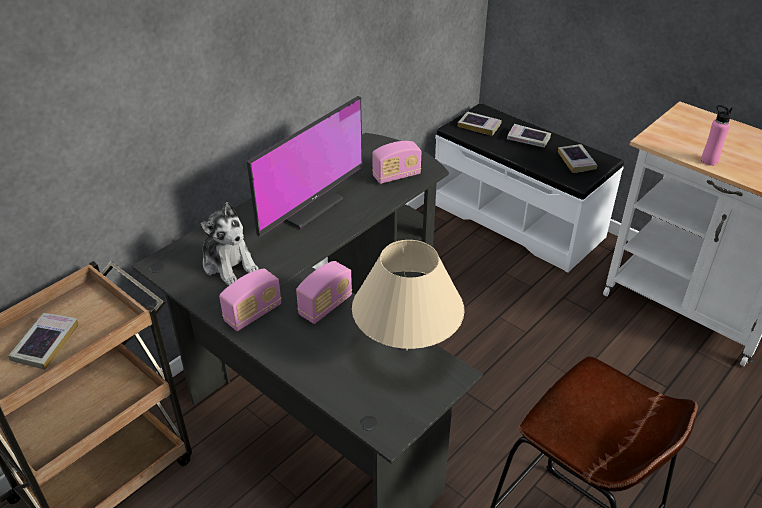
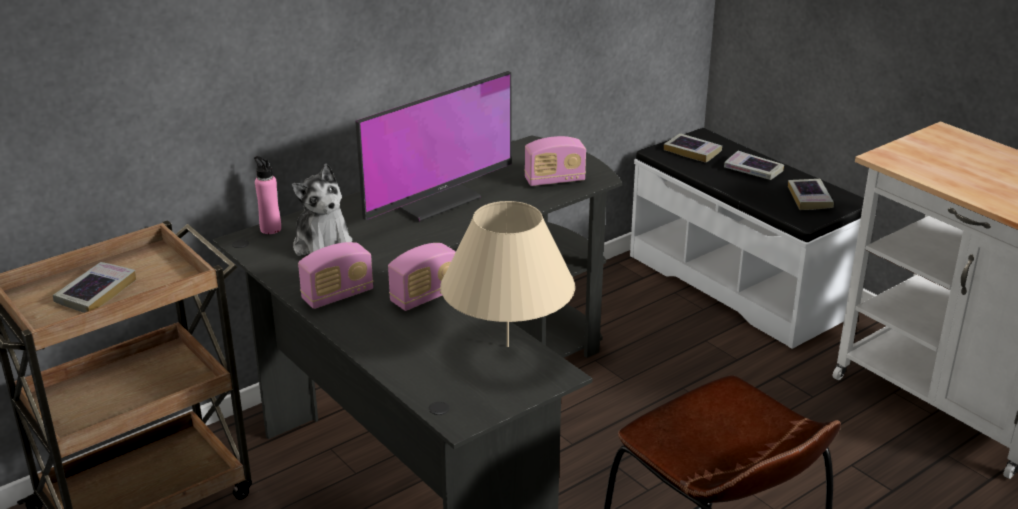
camera: 10 degrees right, 10 degrees down
(709, 161) = (951, 183): pink bottle -> pink bottle (270, 229)

